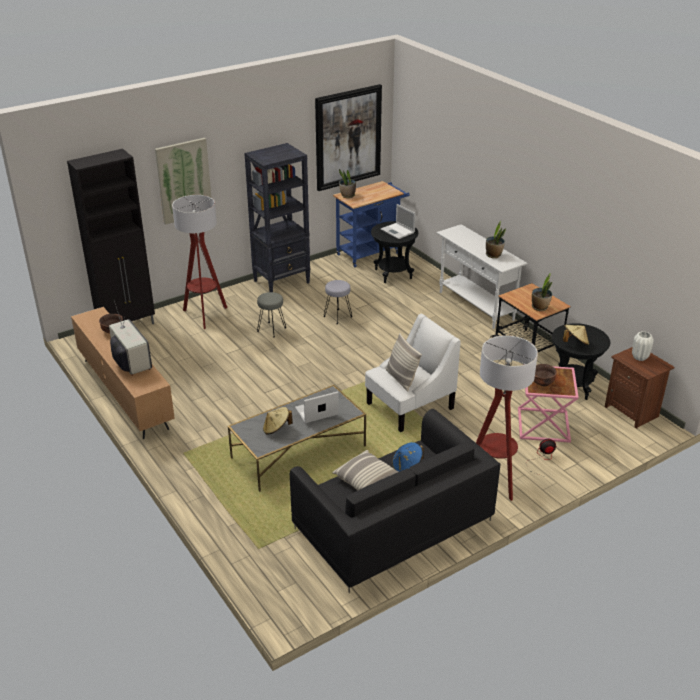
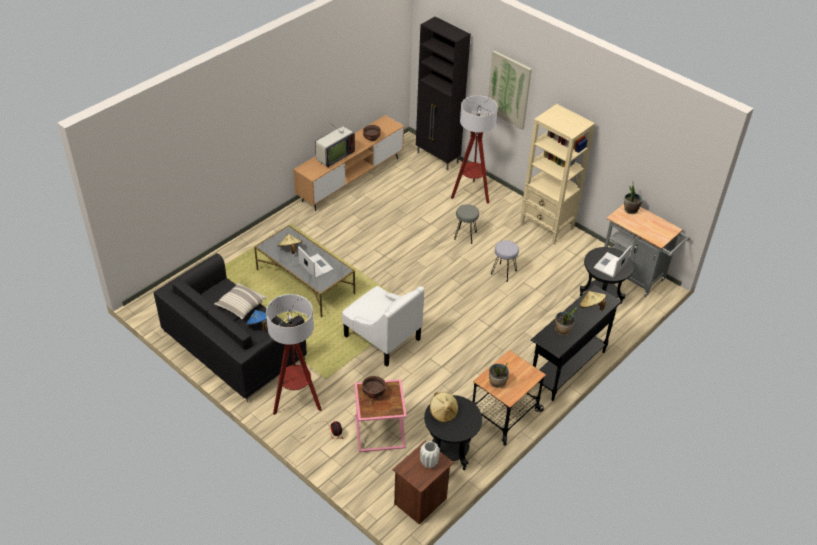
camera: 75 degrees right, 10 degrees up
(282, 282) = (547, 227): black bookcase -> beige bookcase
(348, 137) = (658, 163): picture -> none
(371, 252) = (635, 277): blue cart -> grey cart
(401, 379) = (368, 306): pillow -> none
(466, 237) = (591, 307): none -> beige hat
(476, 306) = (567, 368): white console table -> black console table

